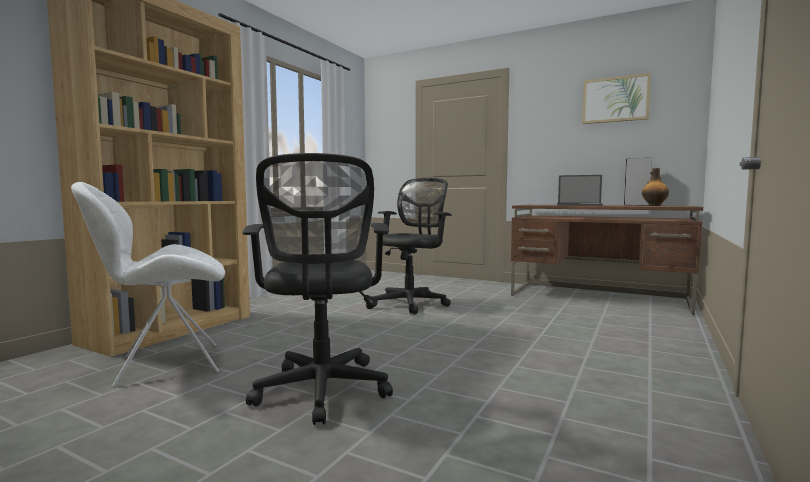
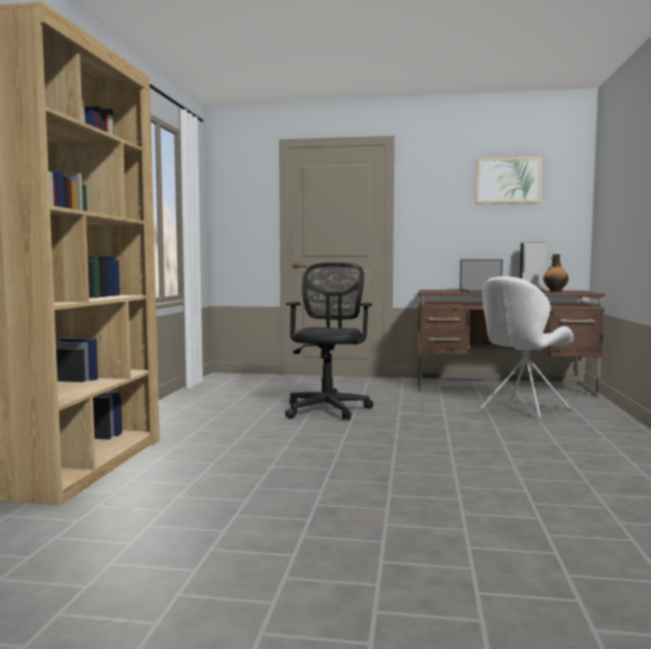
camera: 20 degrees left, 0 degrees up
(164, 364) = (150, 504): white chair -> white chair (522, 409)
(322, 392) = (371, 505): black office chair -> none

